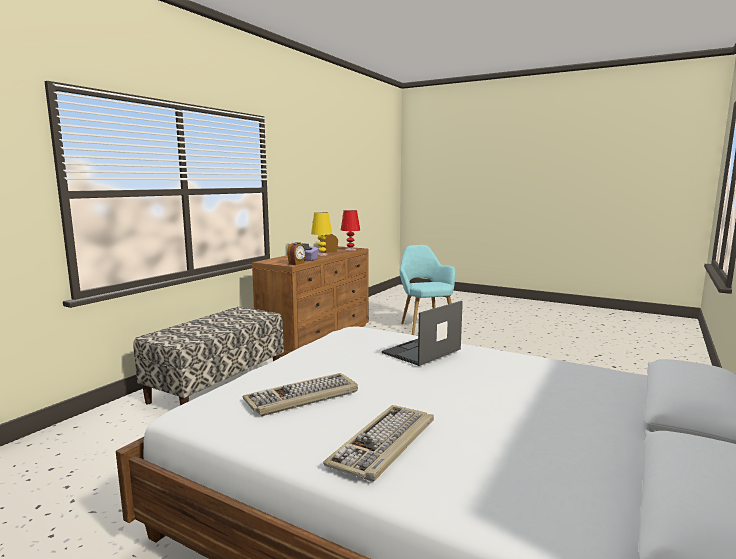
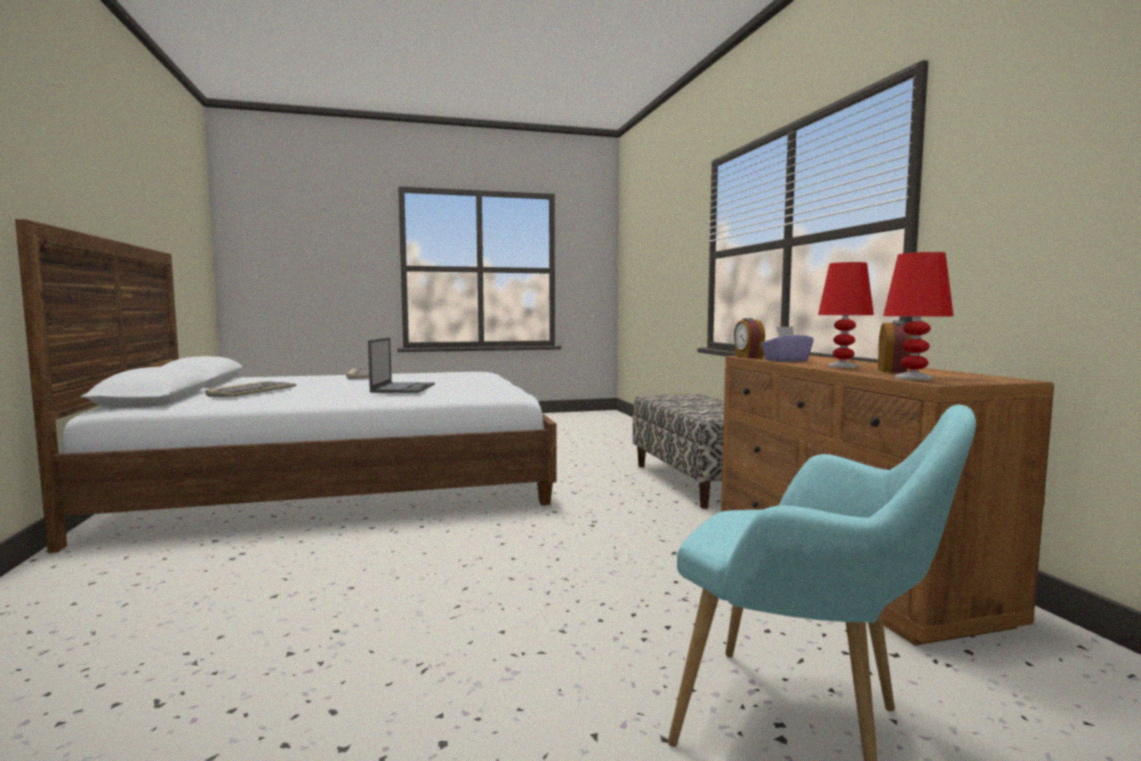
camera: 135 degrees right, 5 degrees down
(302, 397) = (438, 376): keyboard -> keyboard (252, 392)
(322, 254) = (843, 366): yellow table lamp -> red table lamp

